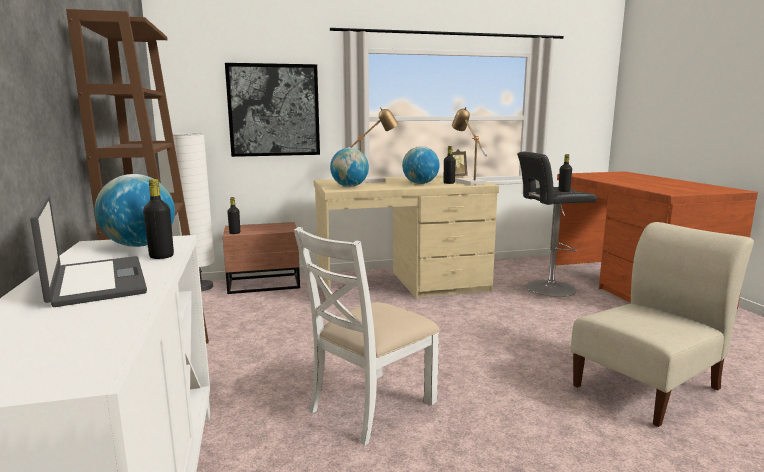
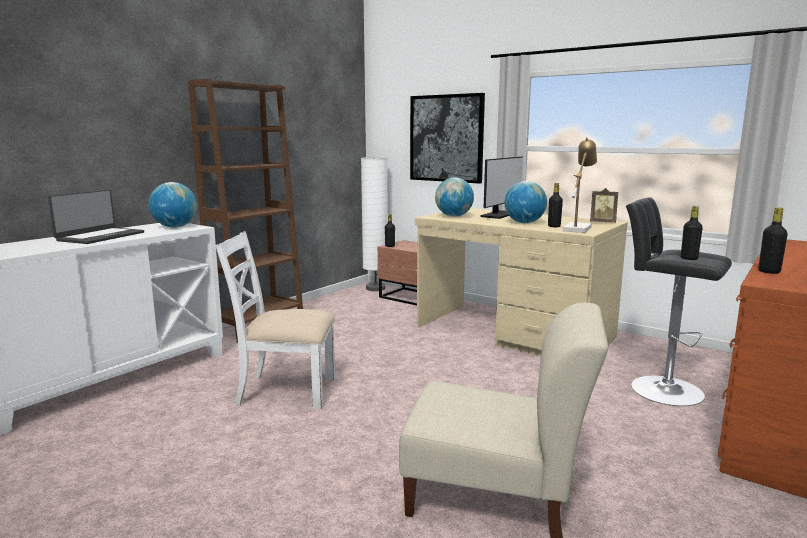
camera: 50 degrees right, 0 degrees up
(161, 256) = (156, 233): black bottle -> black bottle (769, 272)
(373, 181) = (499, 215): table lamp -> monitor

